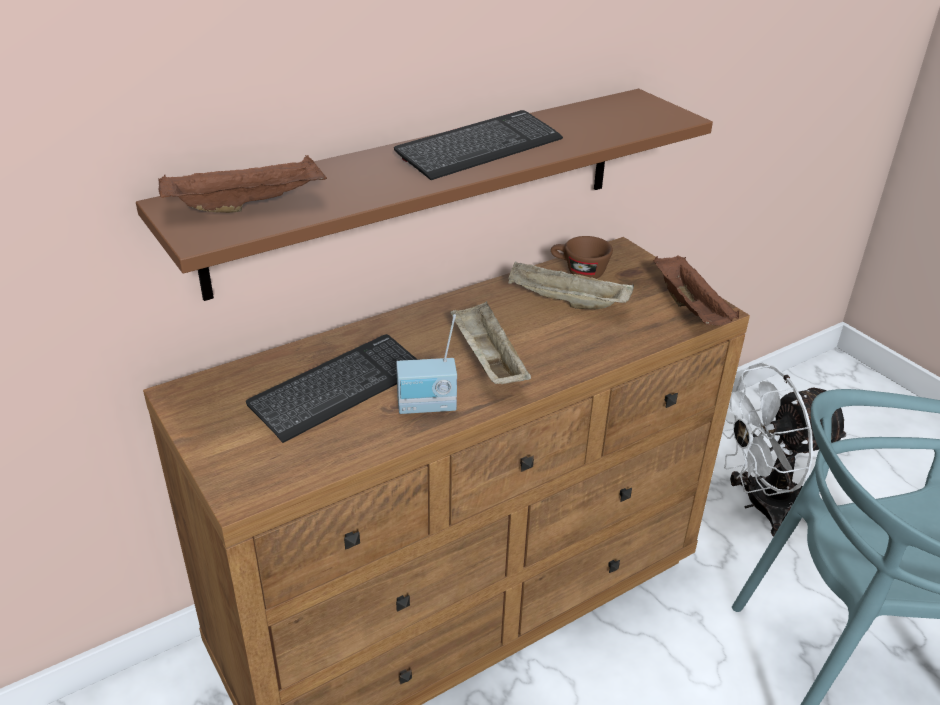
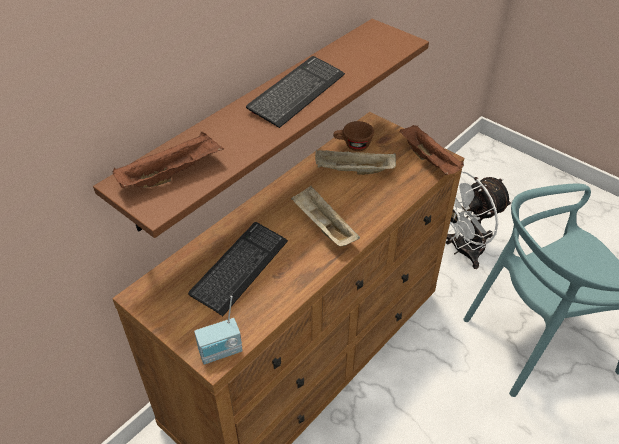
camera: 15 degrees left, 10 degrees up
(427, 407) = (300, 269): radio -> radio (221, 352)

